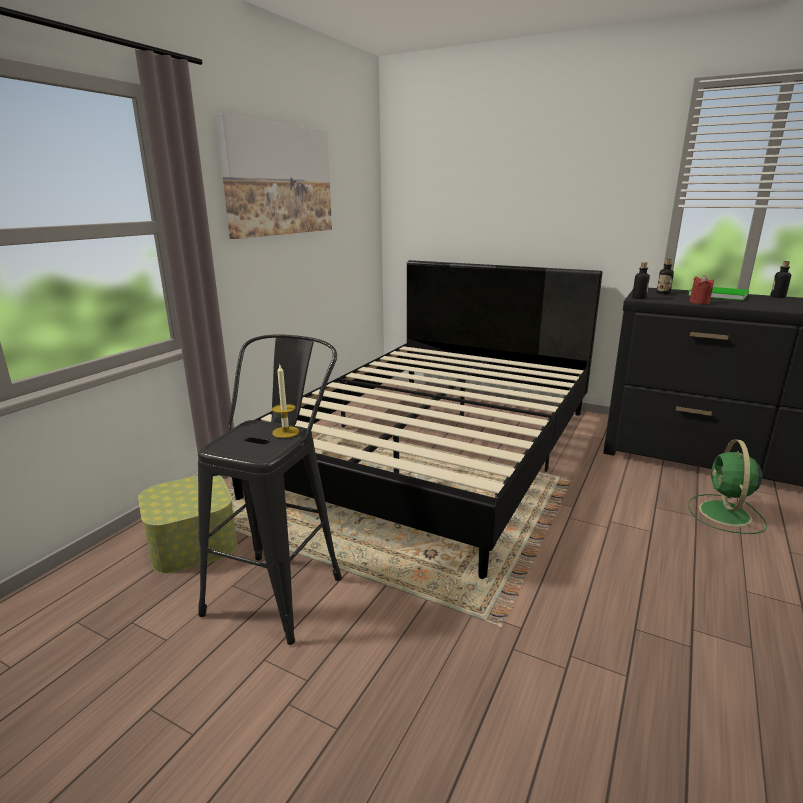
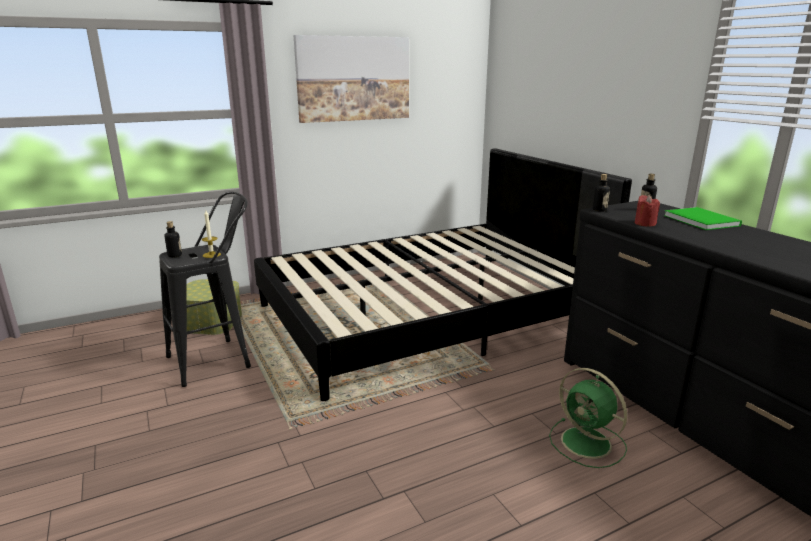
camera: 35 degrees right, 0 degrees up
(725, 514) = (588, 443): green fan -> green fan turned 90 degrees counterclockwise
(777, 296) = (770, 234): bottle -> bottle (175, 255)

